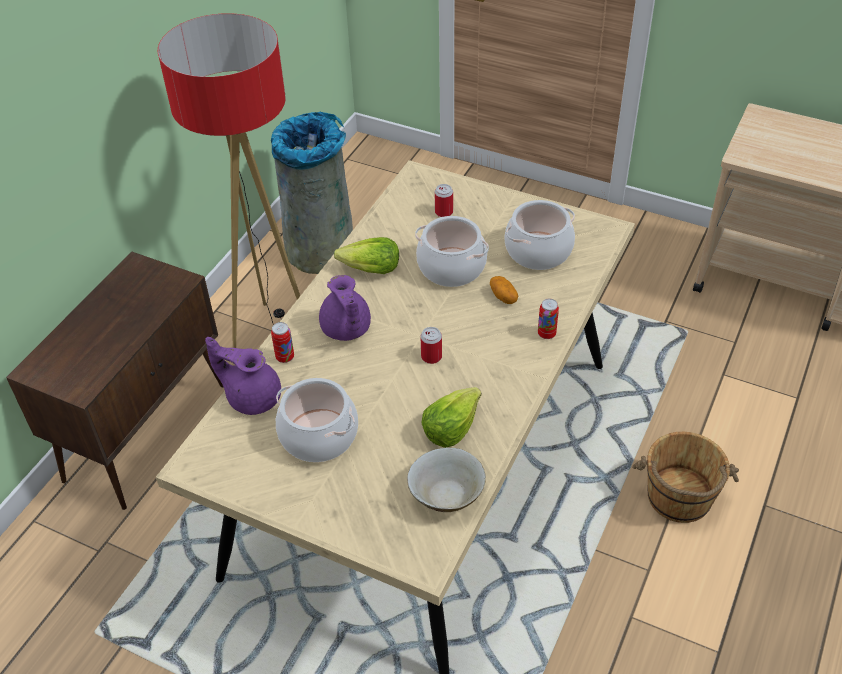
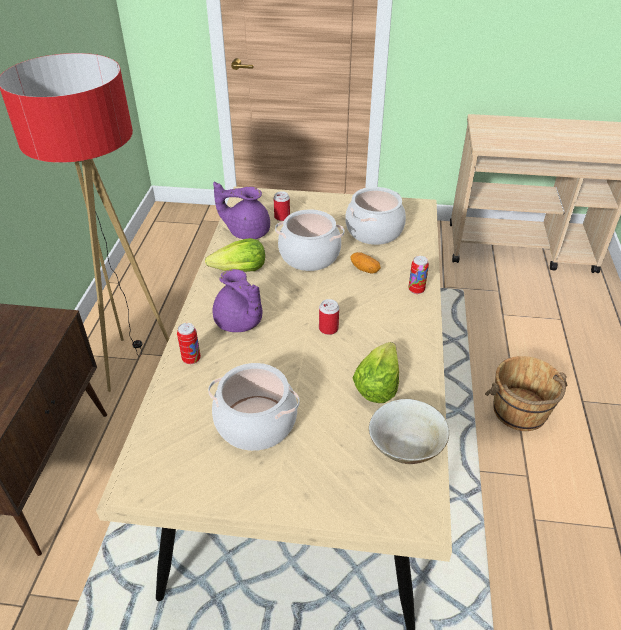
camera: 20 degrees left, 5 degrees down
(252, 396) = (172, 402): purple teapot -> purple teapot (247, 231)
(320, 248) = (155, 287): grey trash can -> none

